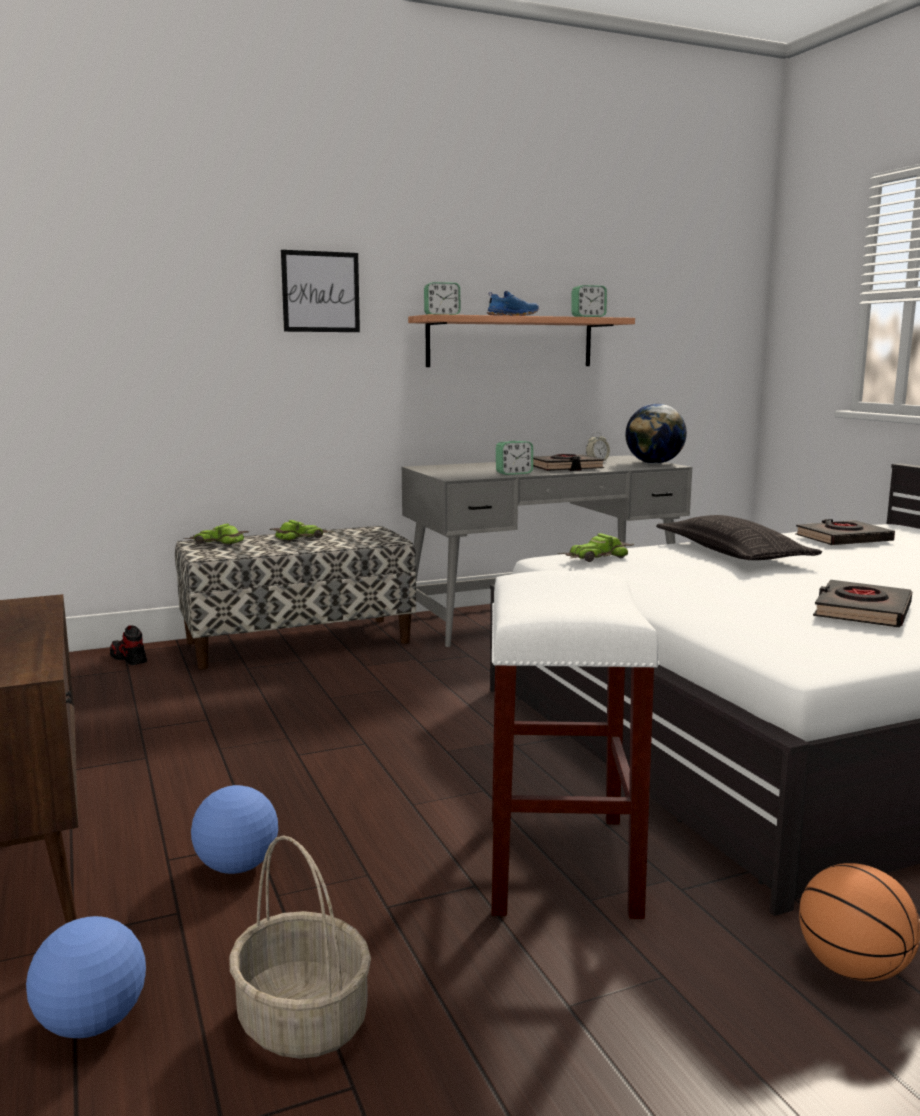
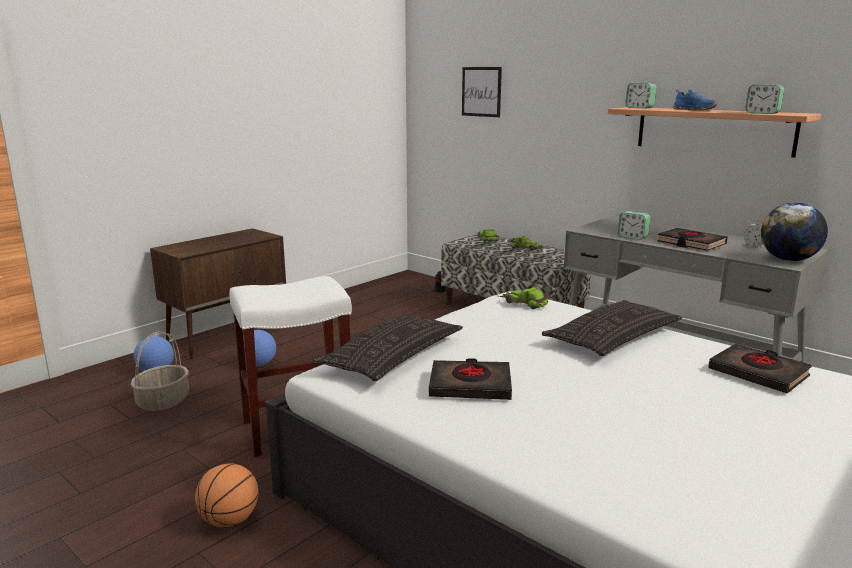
camera: 65 degrees right, 5 degrees up
(320, 292) = (571, 89): picture -> picture (481, 91)
(749, 627) = (392, 356): none -> pillow

